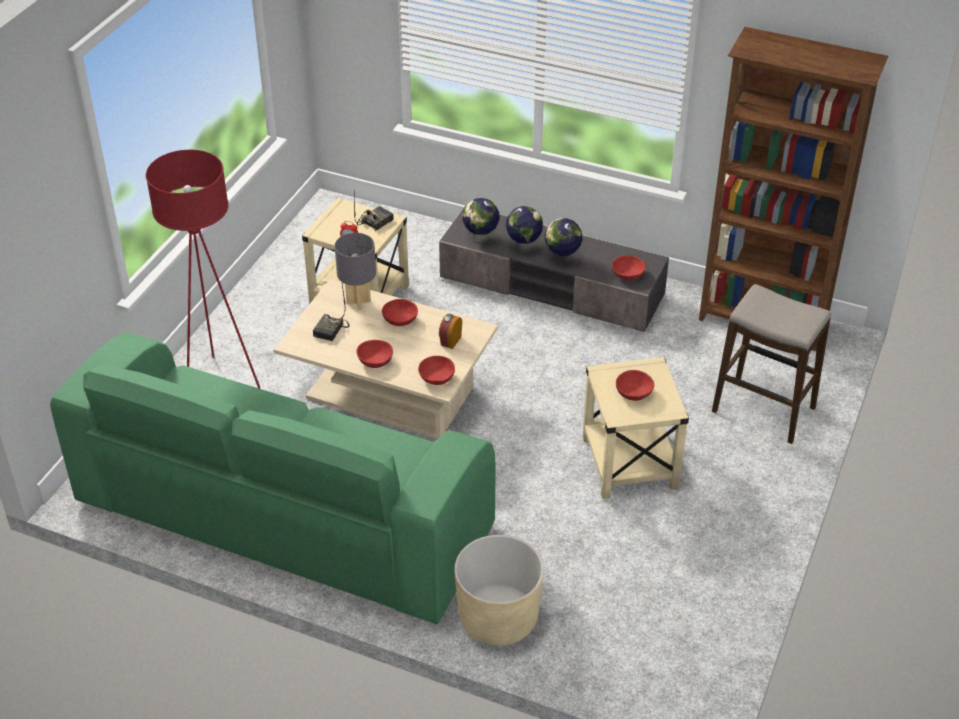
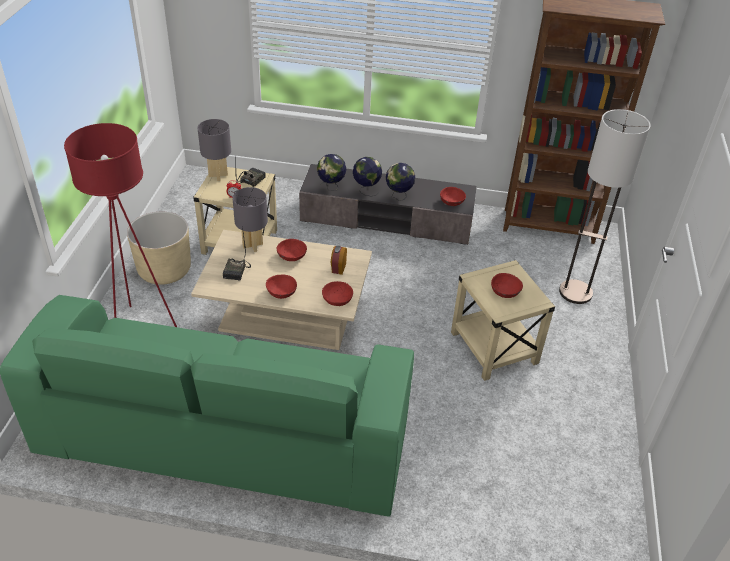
camera: 15 degrees left, 0 degrees up
(337, 211) = (217, 175): none -> grey table lamp
(498, 618) = (436, 500): beige planter -> beige planter (164, 270)
(763, 410) = (575, 292): stool -> floor lamp

